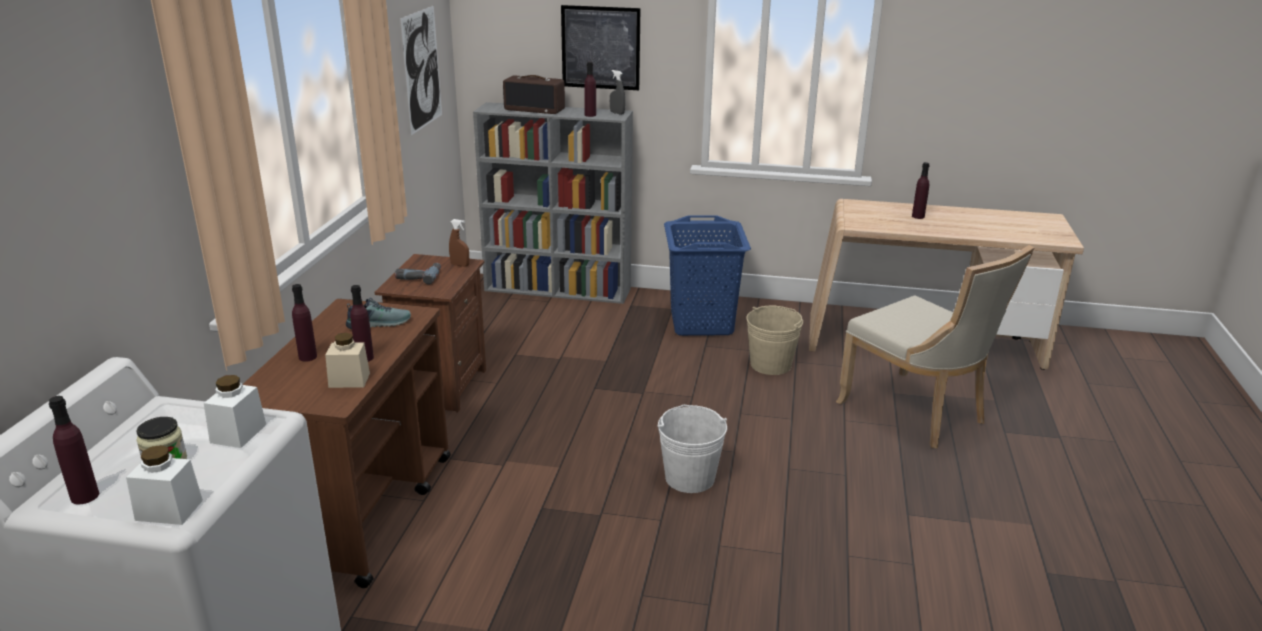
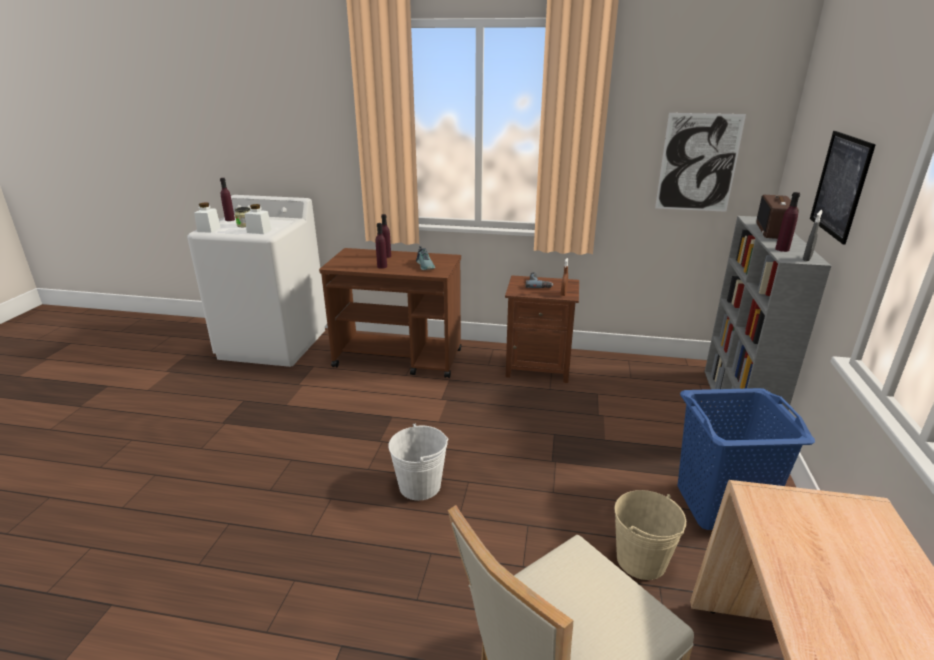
camera: 90 degrees right, 0 degrees up
(349, 380) = (357, 266): beige jar -> none
(918, 216) = (869, 590): purple bottle -> none

